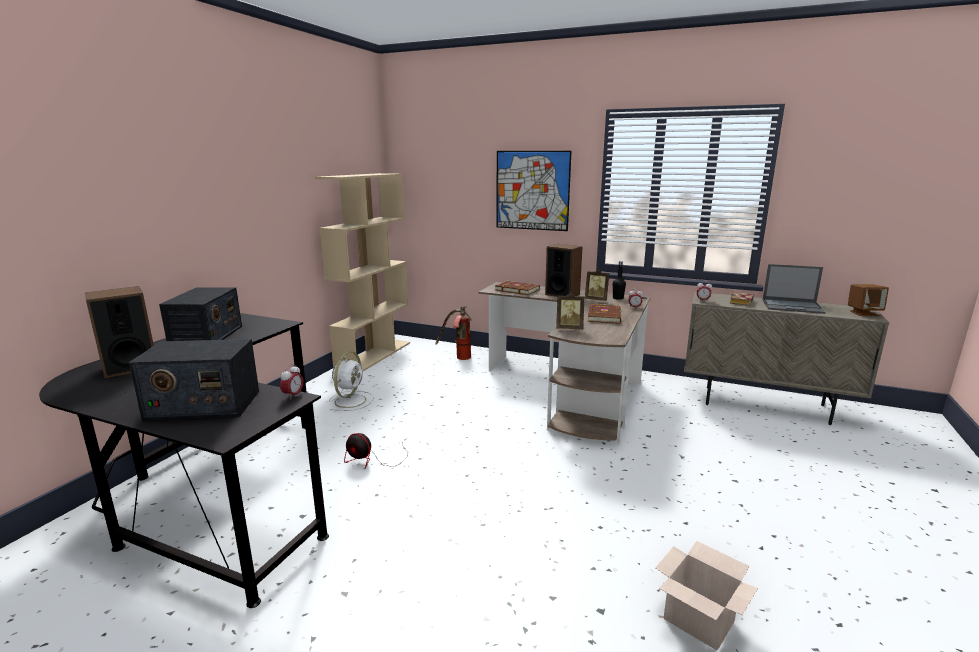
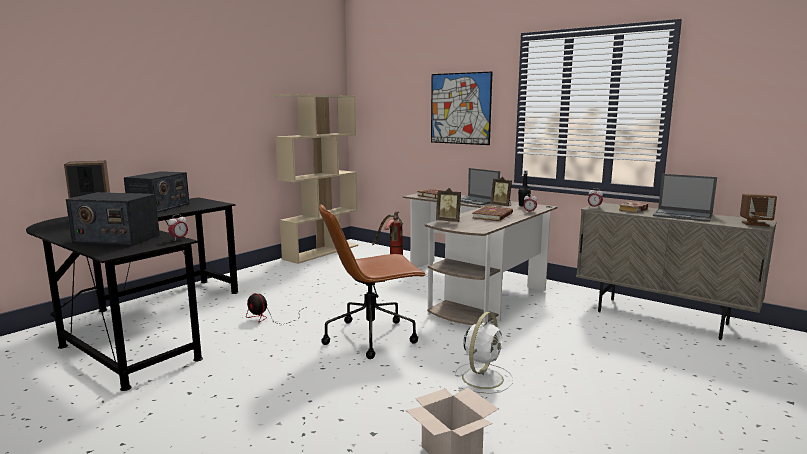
camera: 15 degrees right, 5 degrees down
(351, 400) = (281, 279): white fan -> white fan (483, 377)
(508, 469) = (372, 337): none -> brown office chair
(562, 294) = (475, 201): speaker -> laptop

